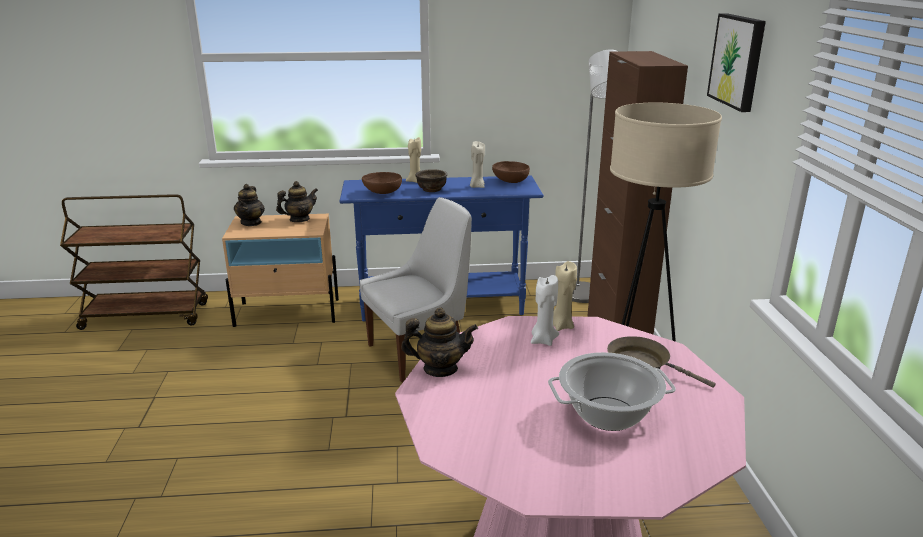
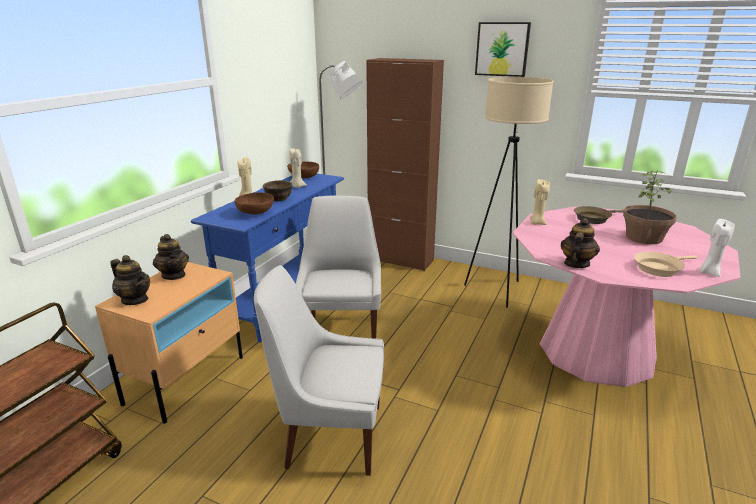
camera: 60 degrees left, 0 degrees up
(257, 400) = (330, 435): none -> white chair
(299, 219) = (174, 275): teapot -> teapot turned 150 degrees clockwise
(486, 433) = (659, 268): none -> beige frying pan
(543, 340) = (553, 231): white candle -> white candle (709, 272)
(608, 414) = (644, 238): cooking pot -> potted plant

